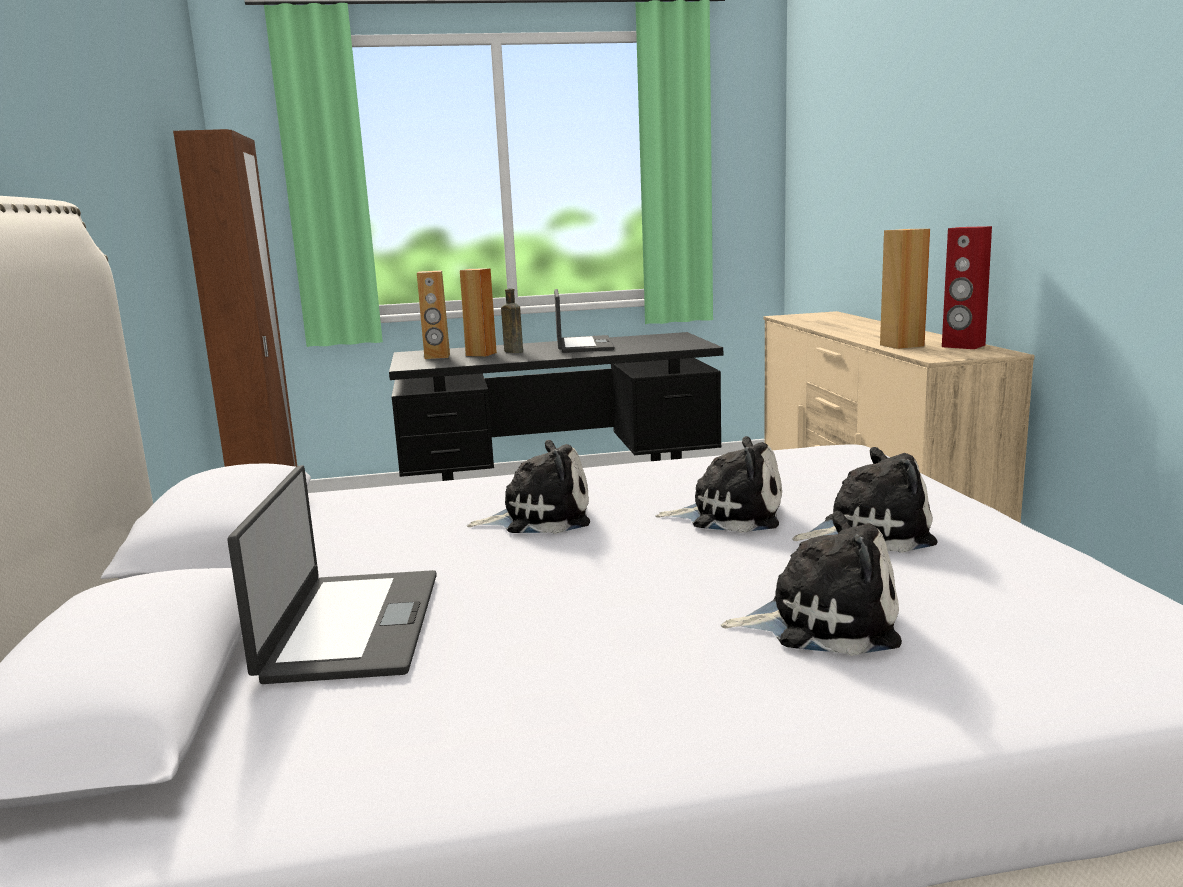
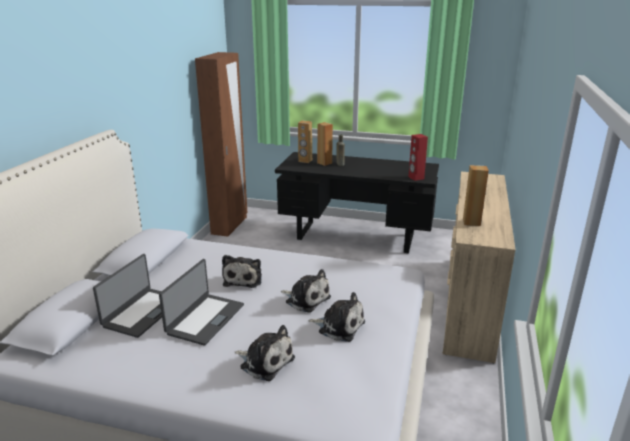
camera: 25 degrees right, 10 degrees up
(540, 518) = (243, 279): plush toy -> plush toy turned 75 degrees clockwise
(583, 345) = (375, 166): laptop -> laptop (204, 319)
(963, 346) = (497, 231): red speaker -> red speaker (416, 178)

